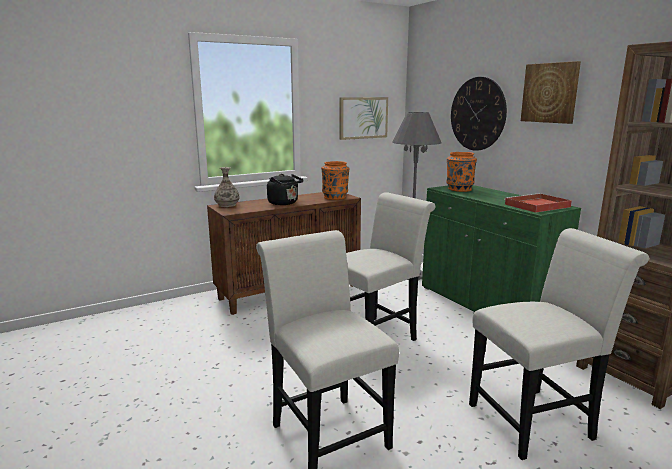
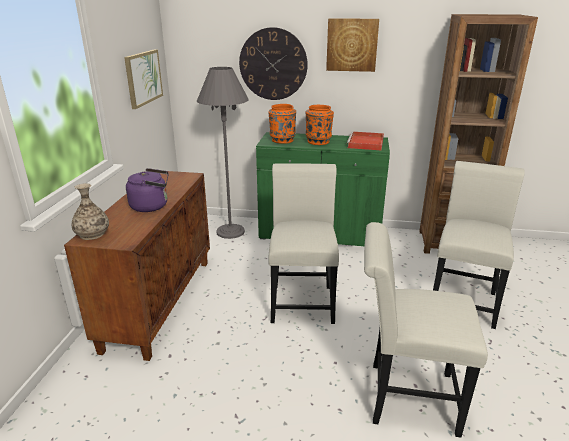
camera: 50 degrees left, 10 degrees up
(284, 203) = (152, 206): black kettle -> purple kettle
(335, 197) = (179, 180): orange vase -> orange vase (318, 141)

